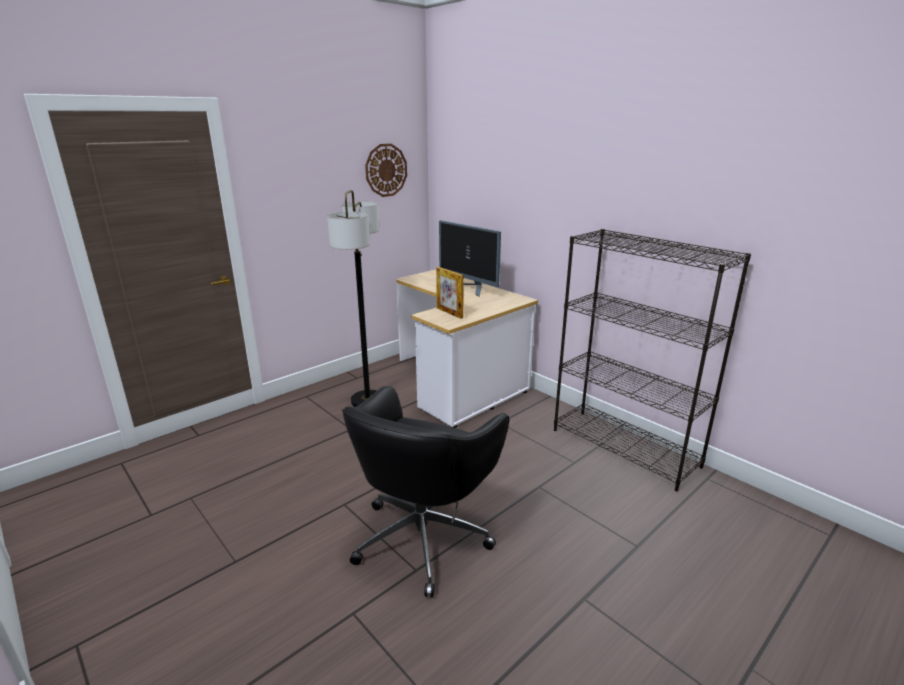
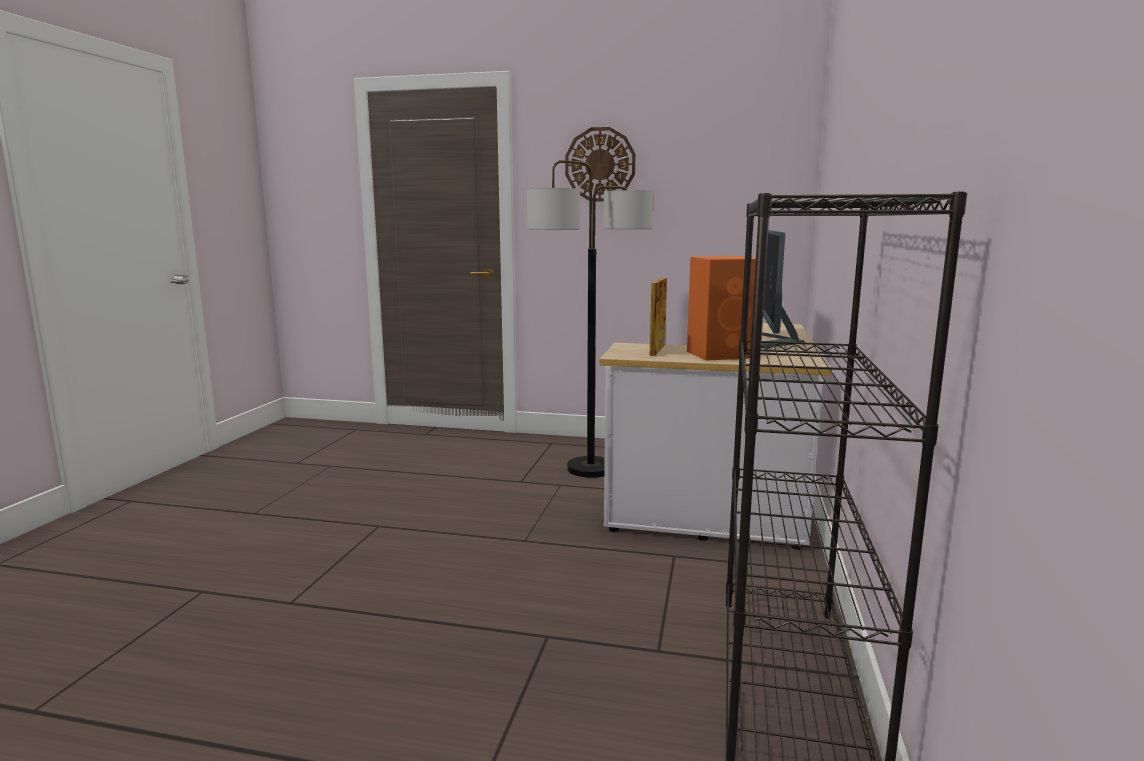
camera: 55 degrees right, 10 degrees down
(386, 170) = (732, 160): wall clock -> wall clock (600, 164)
(424, 535) = (358, 587): black office chair -> none
(482, 305) = (722, 354): none -> orange speaker

